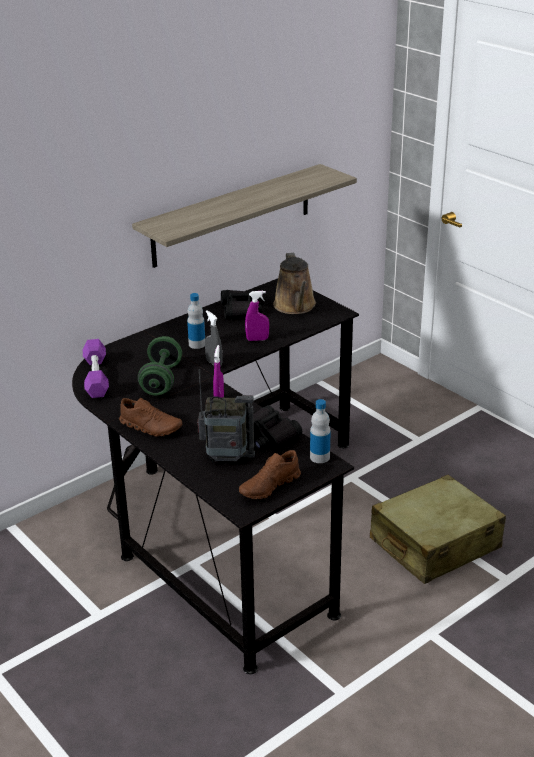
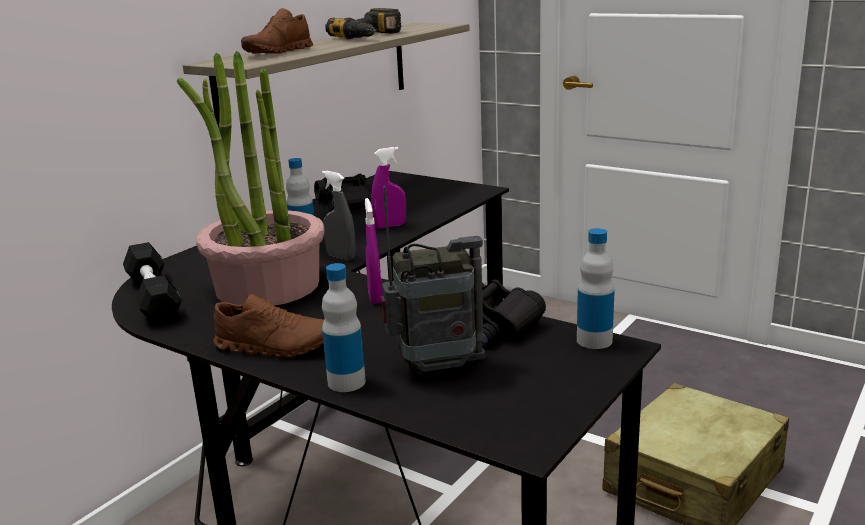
camera: 15 degrees left, 10 degrees down
(96, 377) = (154, 298): purple dumbbell -> black dumbbell
(161, 380) = (266, 286): green dumbbell -> potted plant
(177, 457) = (346, 382): none -> bottle
(269, 486) = (544, 397): brown shoe -> brown shoe (278, 52)
(272, 193) = (372, 36): none -> power drill
(295, 306) = (420, 192): brown watering can -> none

